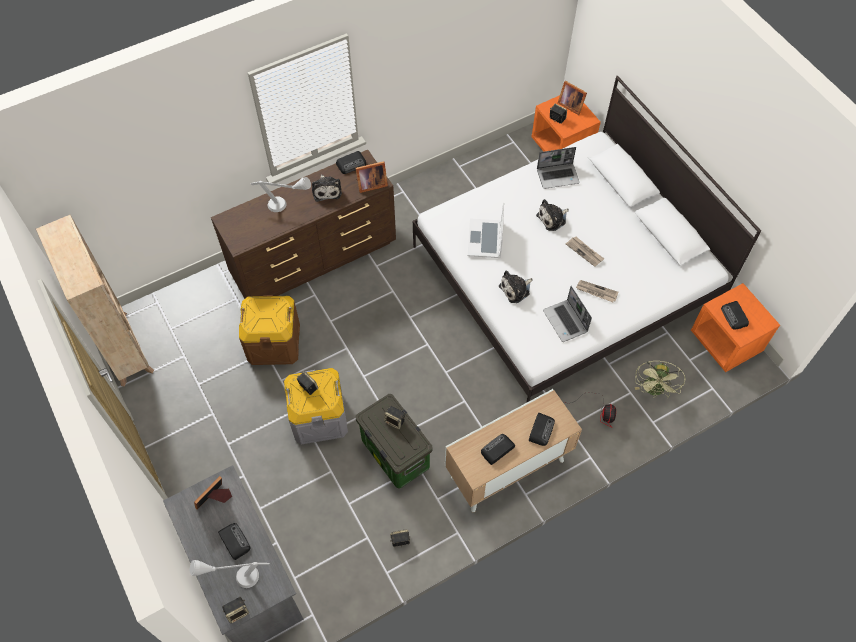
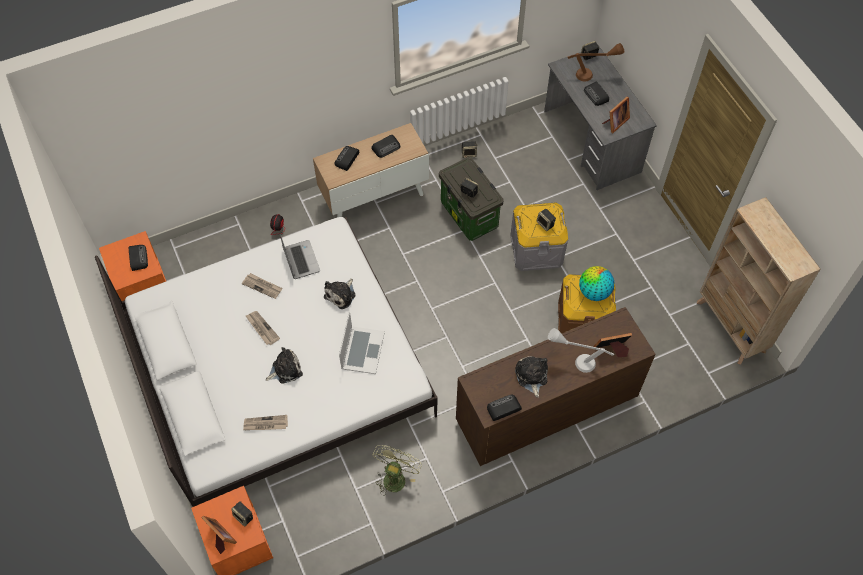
camera: 175 degrees left, 0 degrees up
(235, 577) = (593, 74): grey table lamp -> brown table lamp
(261, 316) = (594, 292): none -> globe
(370, 184) = (482, 380): picture frame -> picture frame (612, 350)
(516, 289) = (341, 295): plush toy -> plush toy turned 150 degrees clockwise
(558, 176) = (265, 424): laptop -> newspaper
(654, 391) = (228, 249): green fan -> green fan (395, 476)

